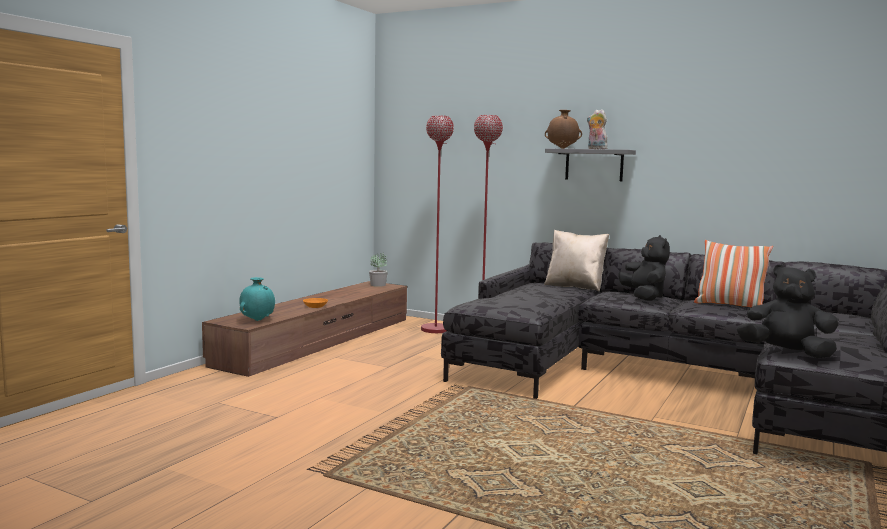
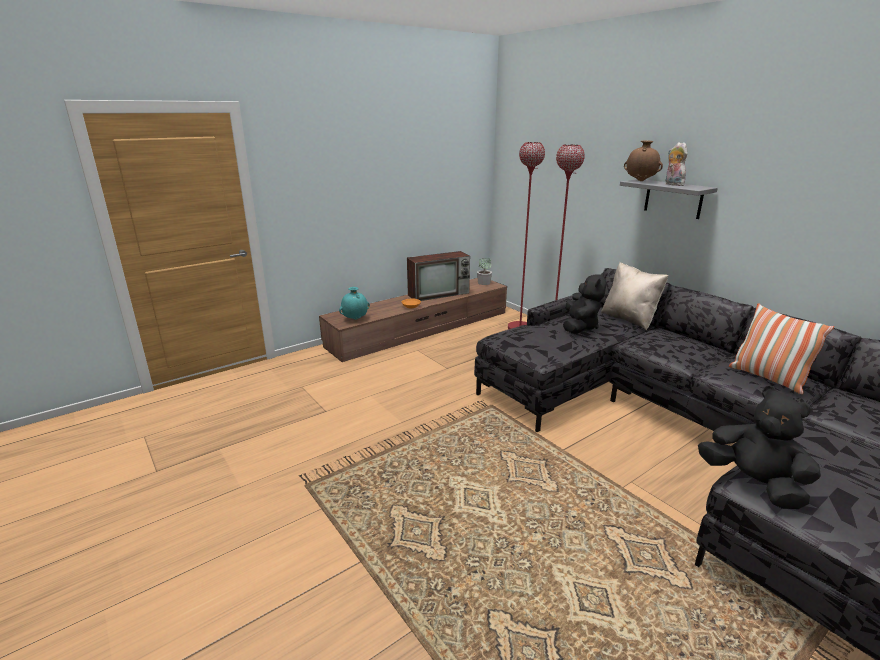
camera: 25 degrees right, 15 degrees up
(336, 295) = (439, 294): none -> television
(644, 297) = (681, 348): black plush toy -> black plush toy (579, 327)

